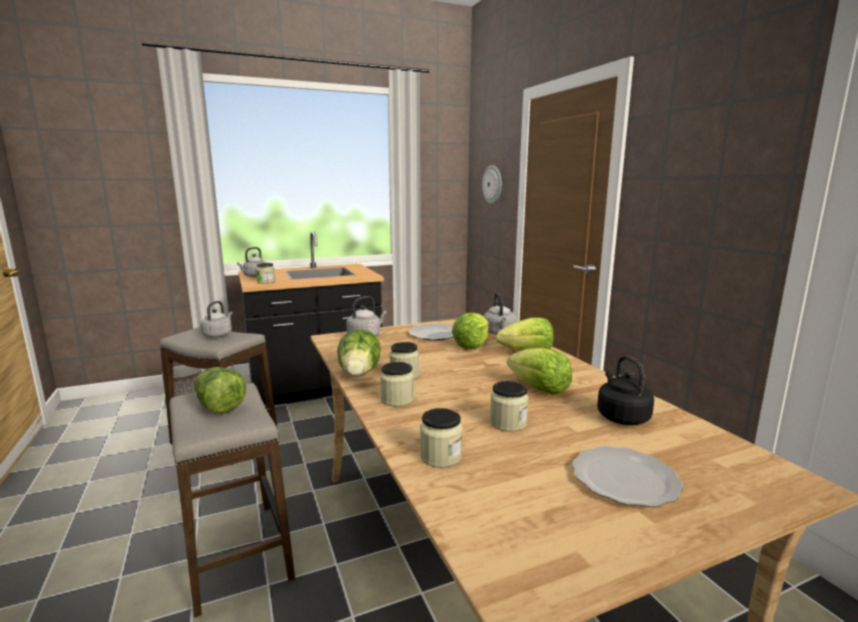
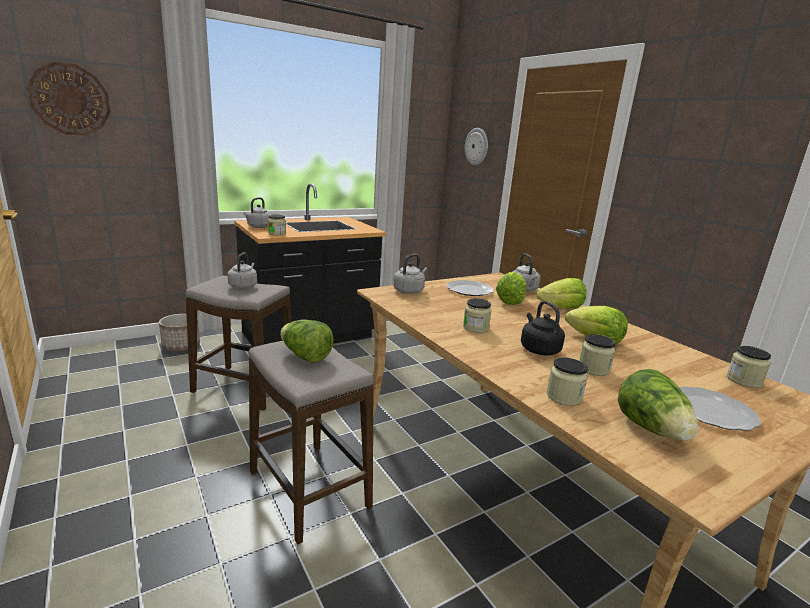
camera: 10 degrees left, 5 degrees up
(82, 166) = (70, 100): none -> wall clock
(359, 375) = (436, 327): lettuce -> lettuce (651, 429)
(397, 399) = (488, 349): jar -> jar (744, 380)
(621, 416) = (674, 362): black kettle -> black kettle (538, 349)

